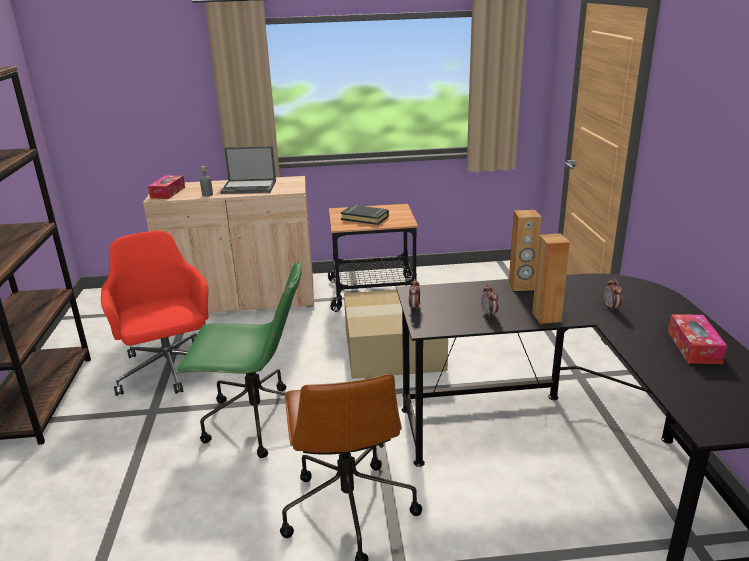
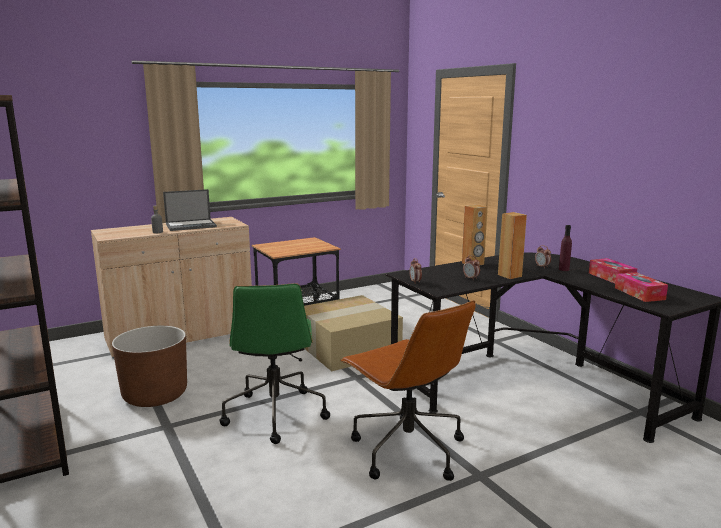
camera: 25 degrees left, 10 degrees down
(168, 192) = (114, 234): tissue box -> tissue box (639, 293)
(169, 370) = (155, 395): red office chair -> brown planter
(255, 421) = (275, 413): green office chair -> green office chair turned 105 degrees clockwise
(365, 218) = (291, 247): black book -> none
(638, 318) = (564, 269): none -> purple bottle

